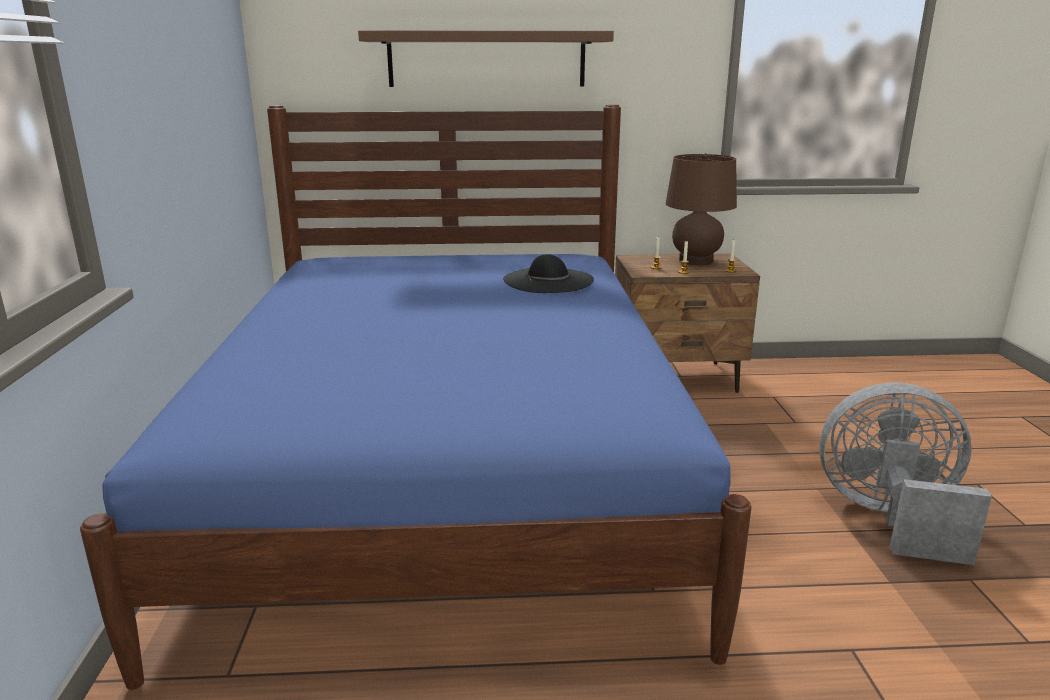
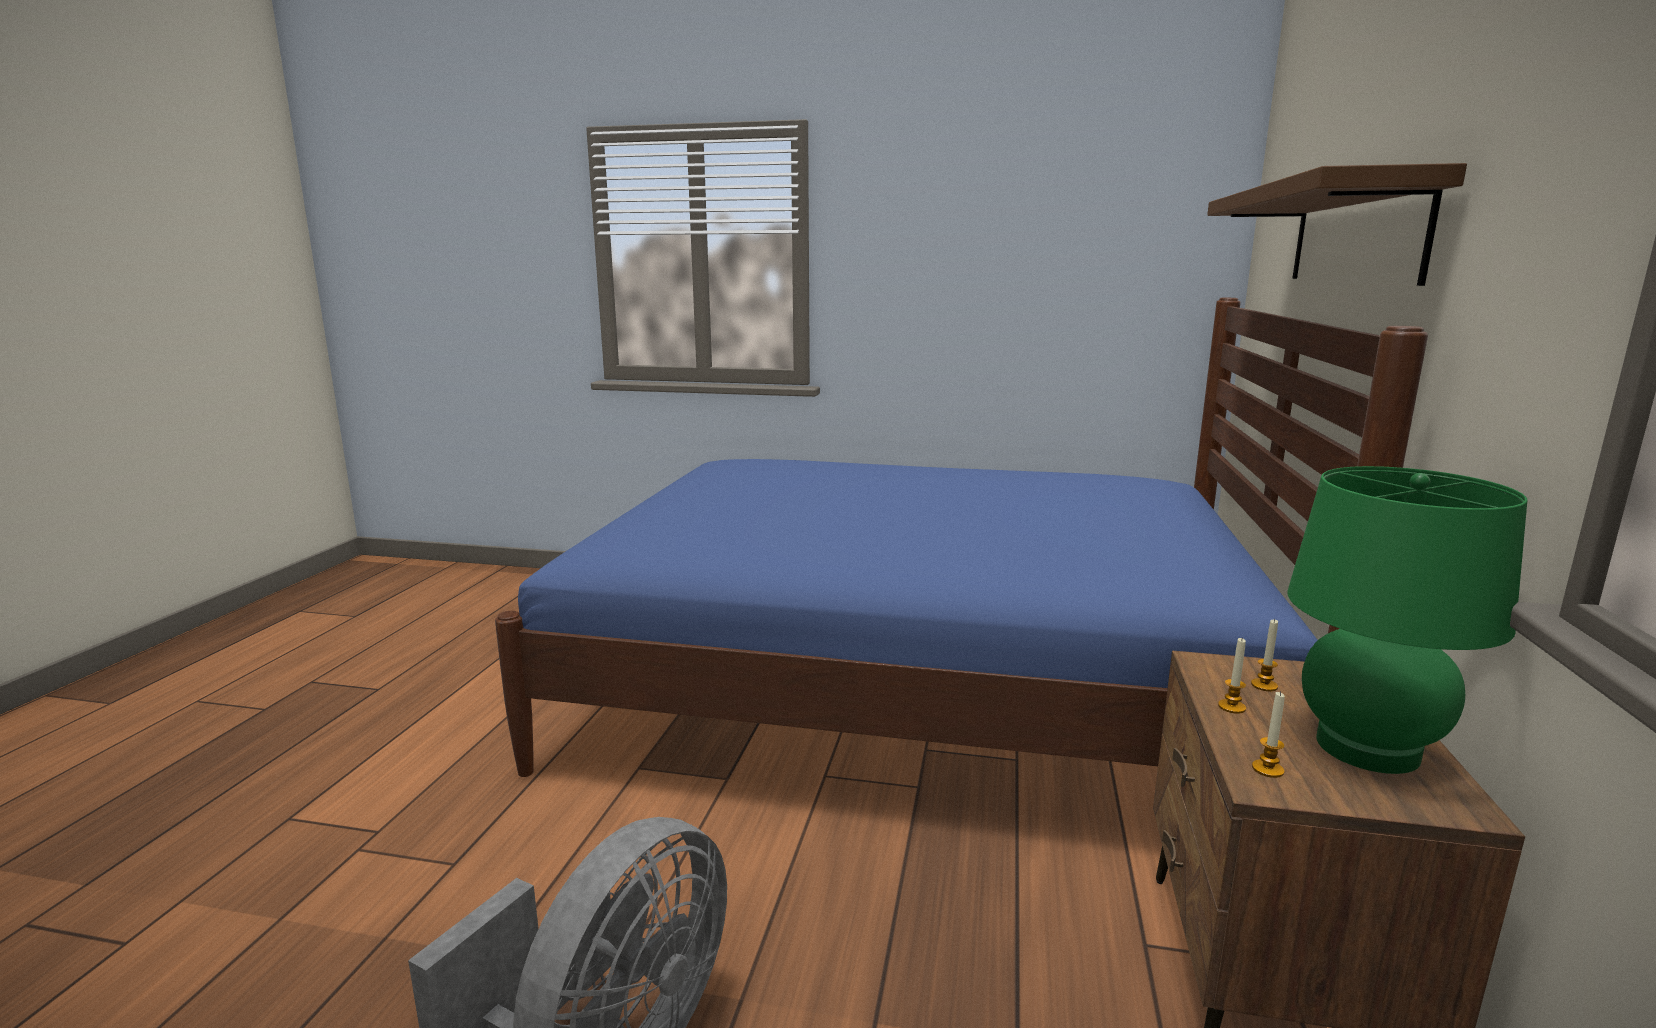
camera: 105 degrees right, 5 degrees down
(548, 280) = (1031, 551): black hat -> none
(696, 260) = (1367, 748): brown table lamp -> green table lamp

